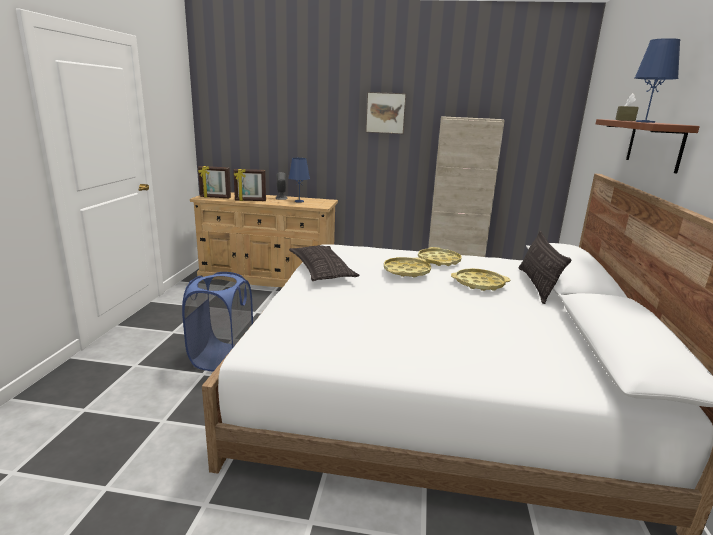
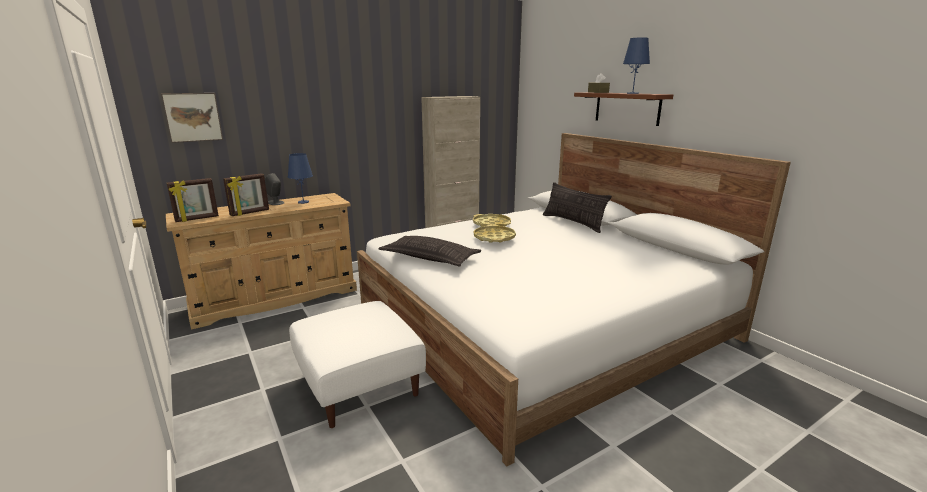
camera: 40 degrees left, 0 degrees up
(222, 357) = (360, 384): blue laundry basket -> white ottoman
(385, 113) = (370, 97): picture -> picture (193, 117)
(479, 284) = (547, 232): yellow tray -> none

